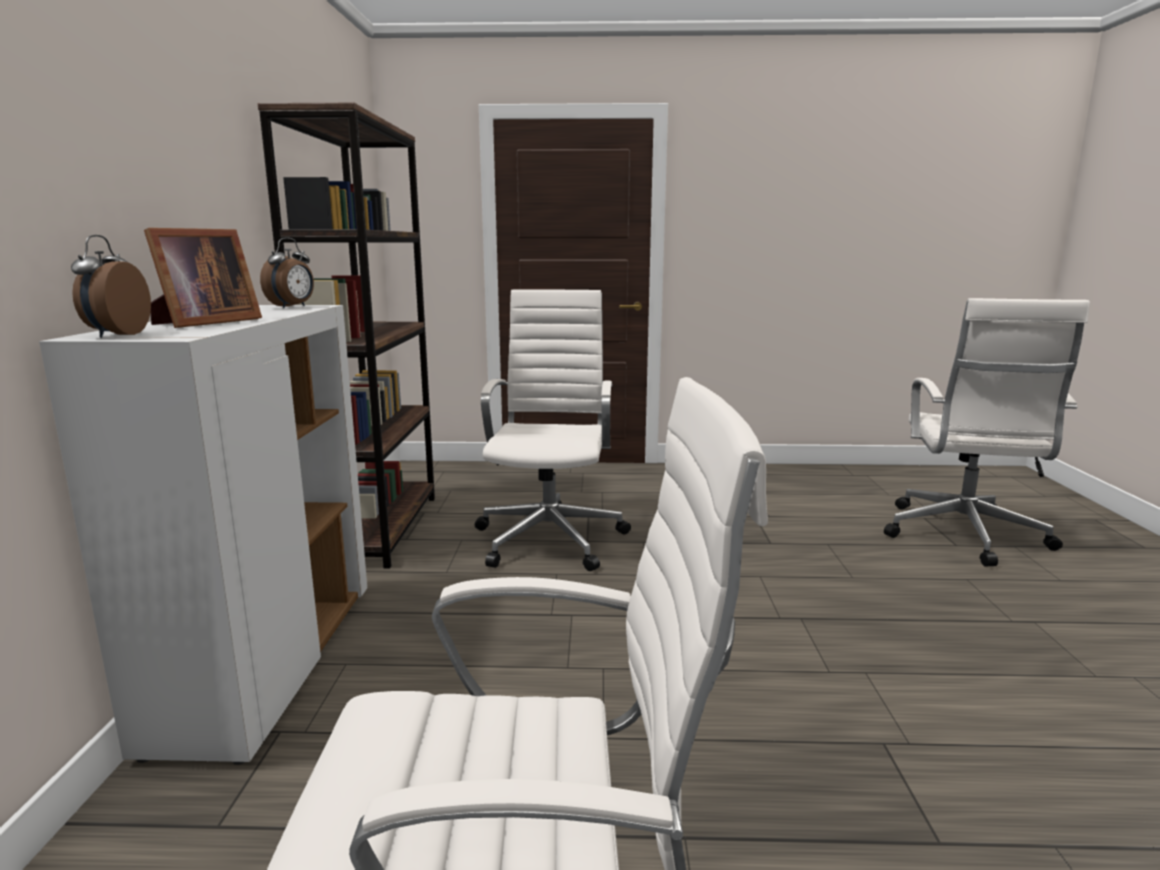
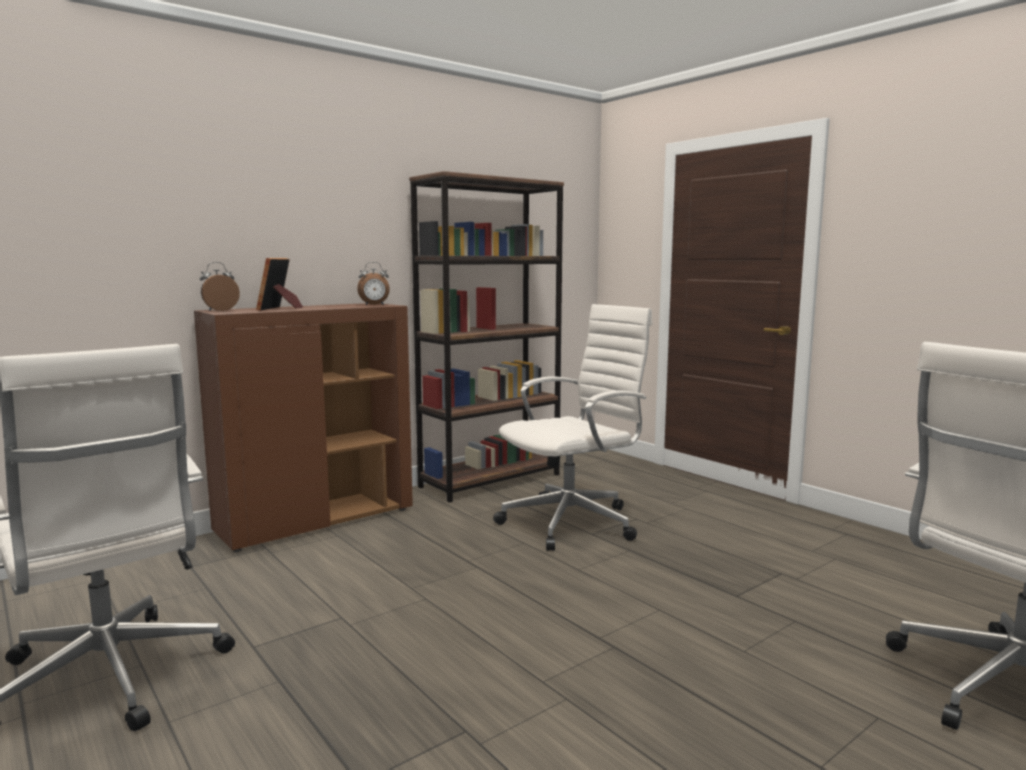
camera: 50 degrees right, 5 degrees down
(203, 323) = (280, 308): picture frame -> picture frame turned 105 degrees clockwise
(269, 662) = (317, 520): white cabinet -> brown cabinet

